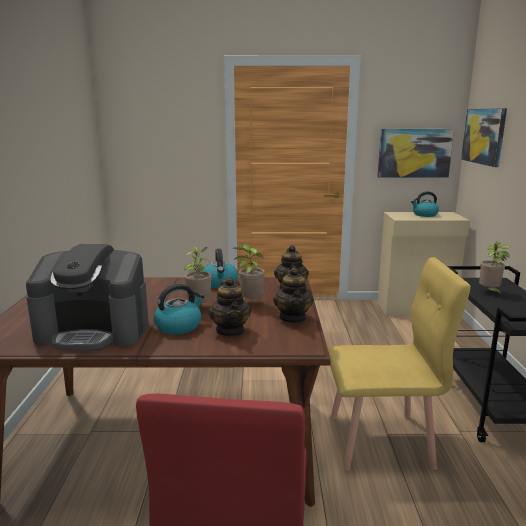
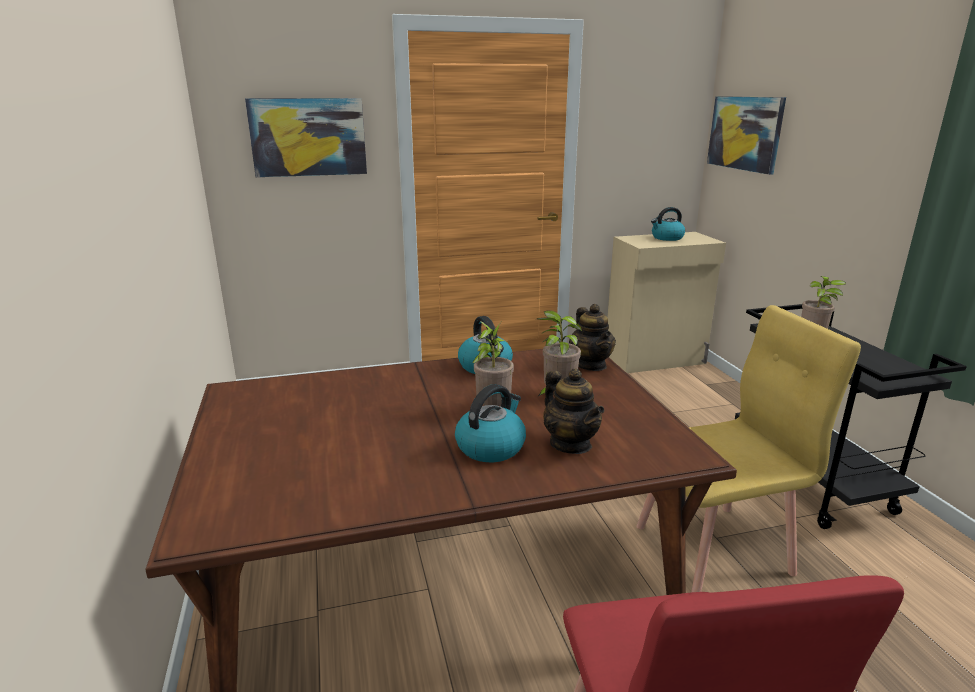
camera: 15 degrees left, 5 degrees up
(94, 331) = (369, 473): coffee machine -> none
(293, 318) = (635, 411): teapot -> none
(414, 153) = (649, 156): picture -> picture (308, 137)

